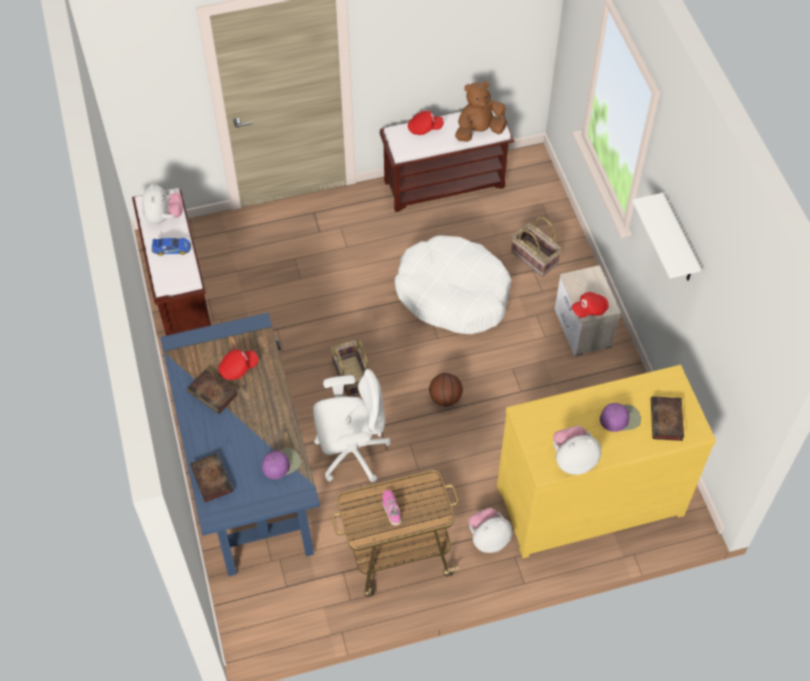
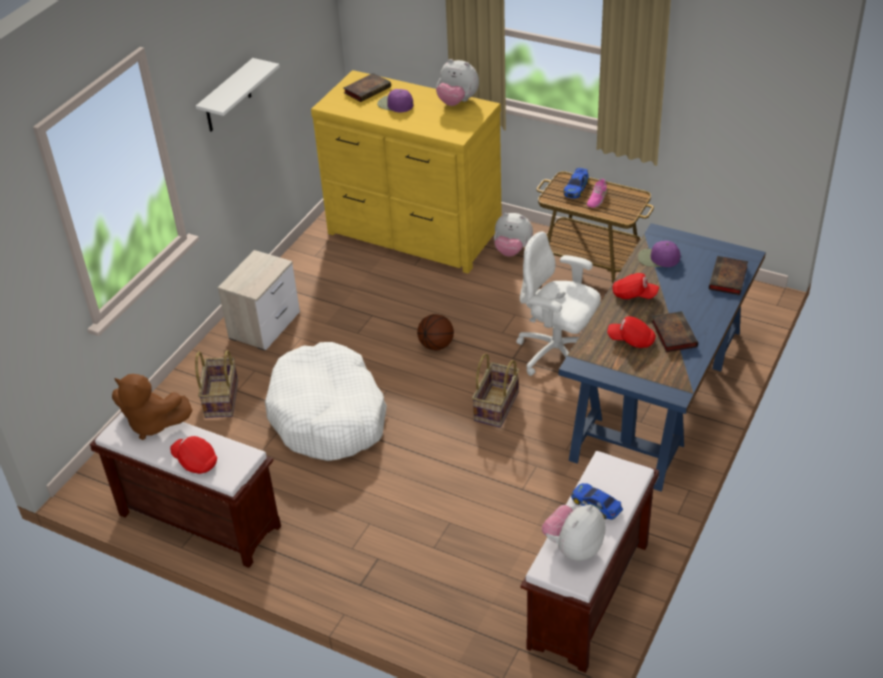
camera: 135 degrees left, 15 degrees down
(420, 509) = (576, 188): none -> toy car
(589, 309) = (273, 264): red cap -> red cap (634, 295)

